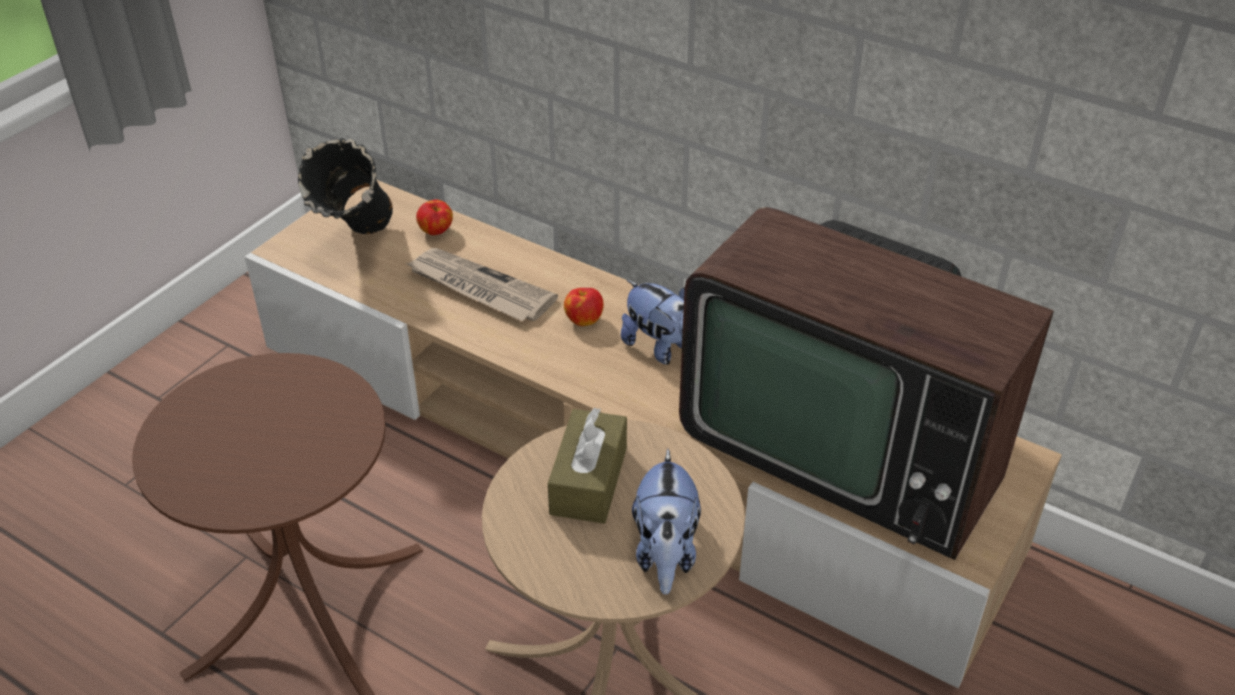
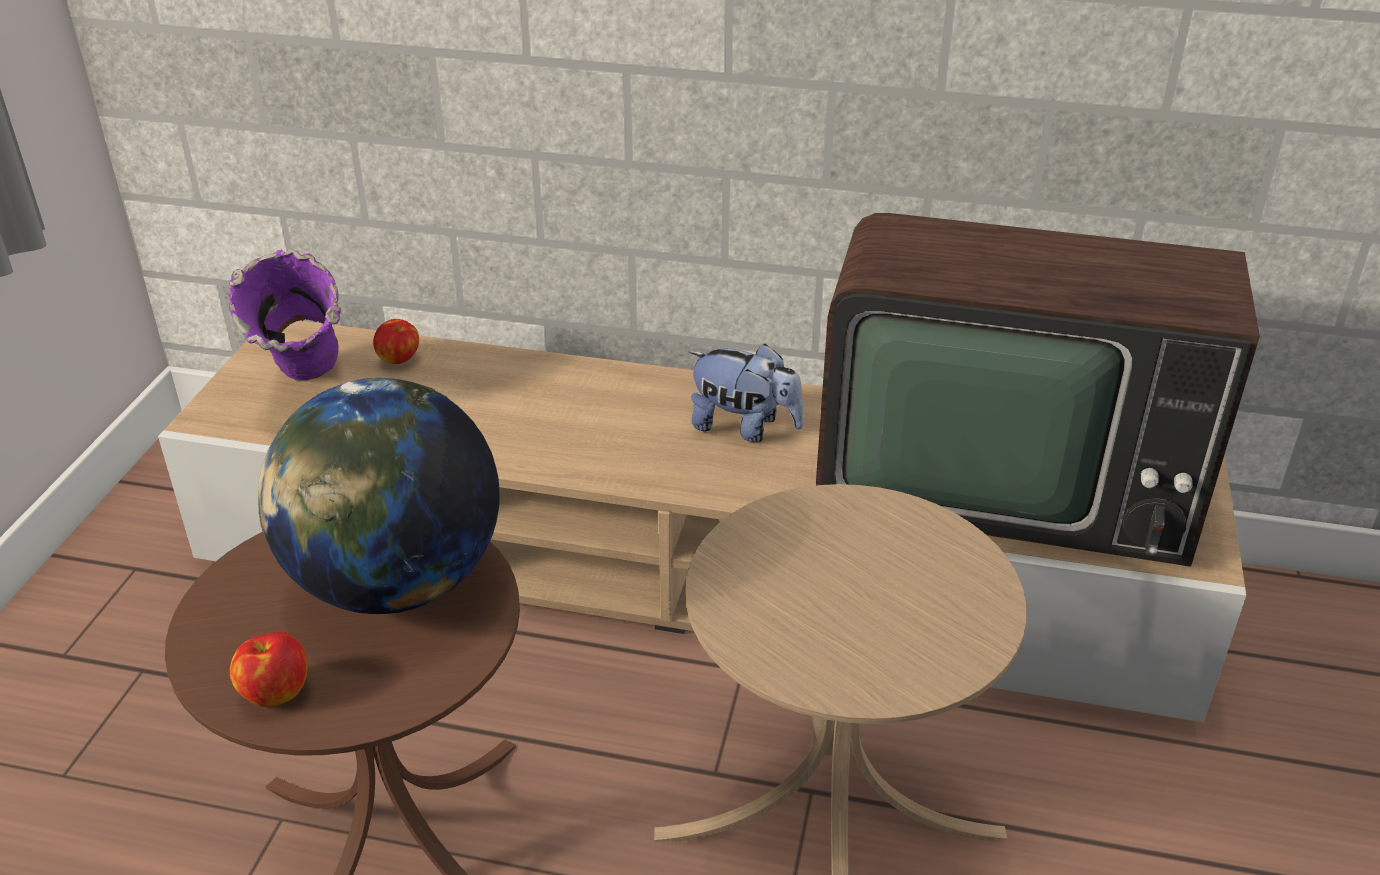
camera: 20 degrees left, 5 degrees down
(303, 421) = (395, 584): none -> globe
(359, 247) = (308, 396): black vase -> purple vase
(479, 288) = (488, 410): newspaper -> none
(584, 319) = (634, 416): apple -> apple (275, 692)
(589, 480) = (804, 563): brown tissue box -> none
(665, 553) = (947, 619): plush toy -> none

